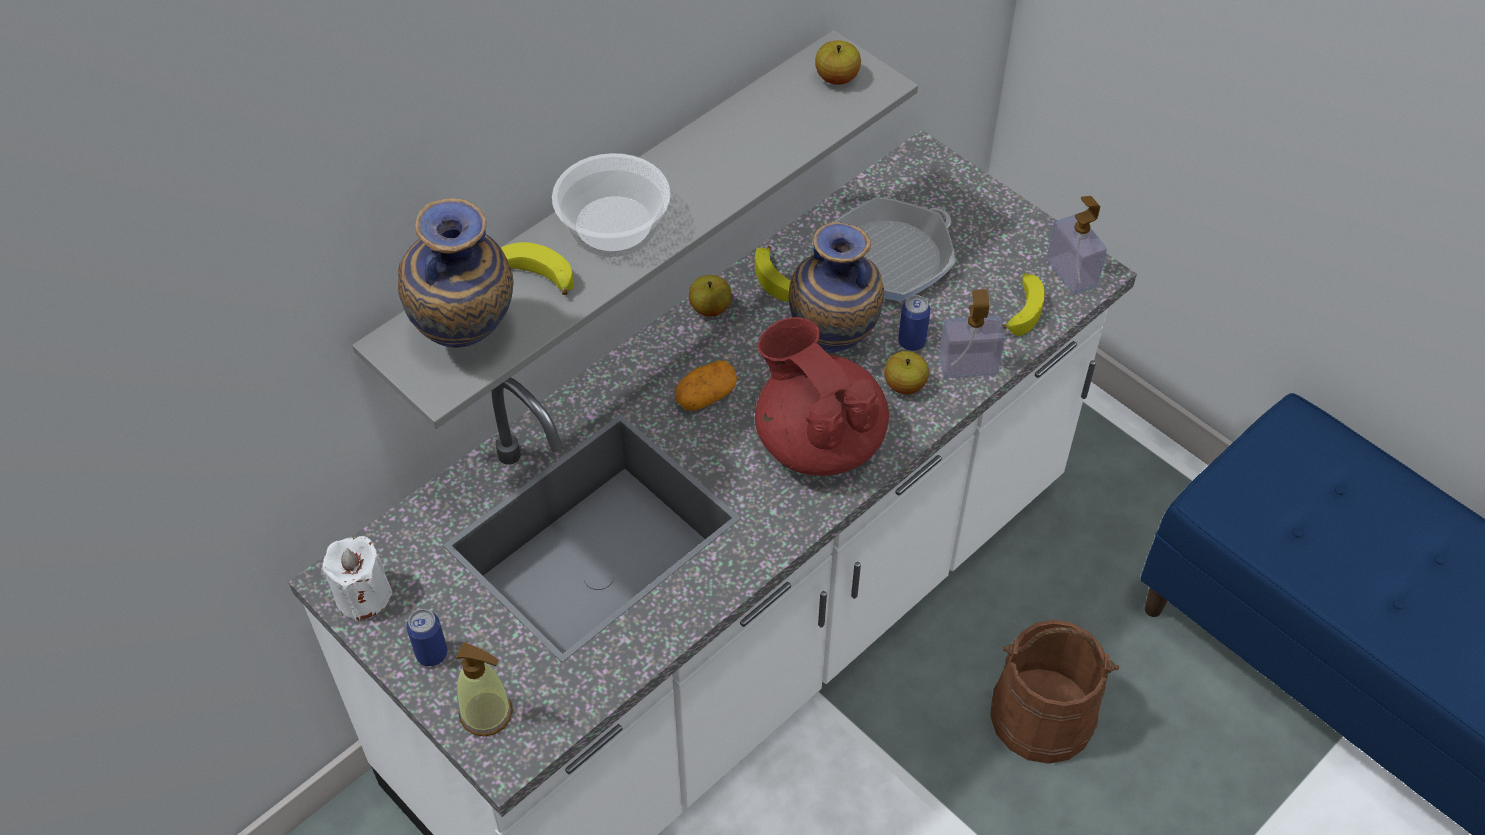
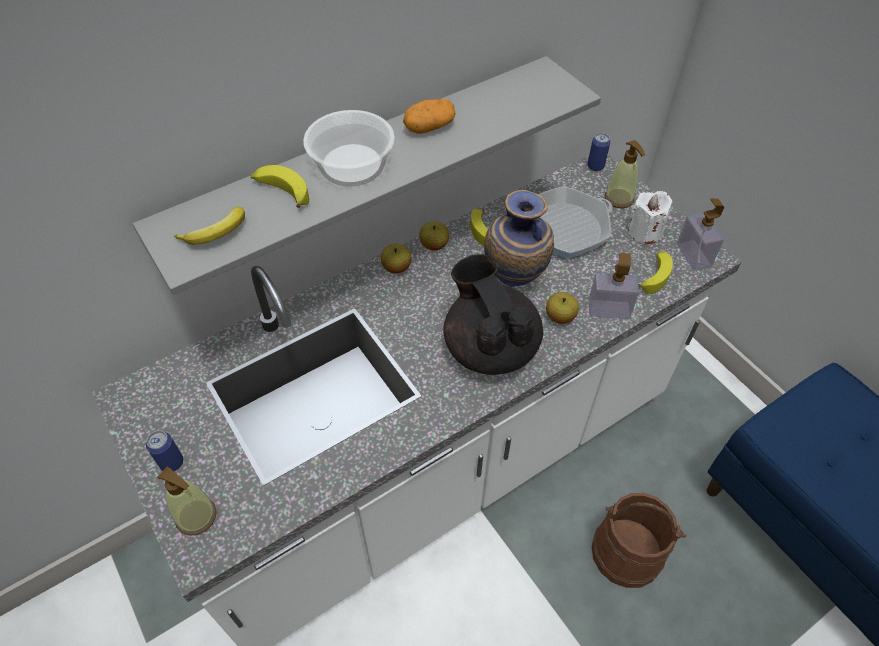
camera: 10 degrees right, 0 degrees up
(363, 595) = (139, 410): white candle -> white candle (644, 232)
(468, 343) = (216, 233): vase -> banana
(705, 396) = (416, 304): potato -> potato (429, 127)
(818, 439) = (490, 347): red teapot -> black teapot
(837, 78) = (541, 86): apple -> apple (396, 268)
(911, 342) = (570, 287): can -> can (595, 166)
(958, 203) = (619, 199): none -> soap dispenser

